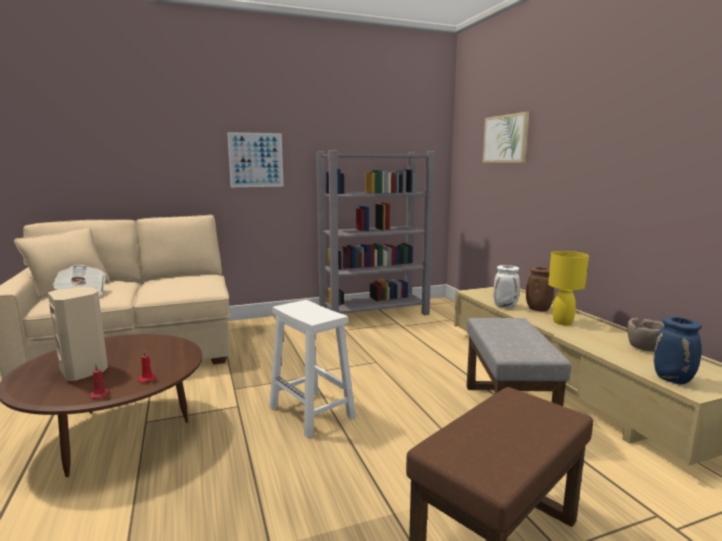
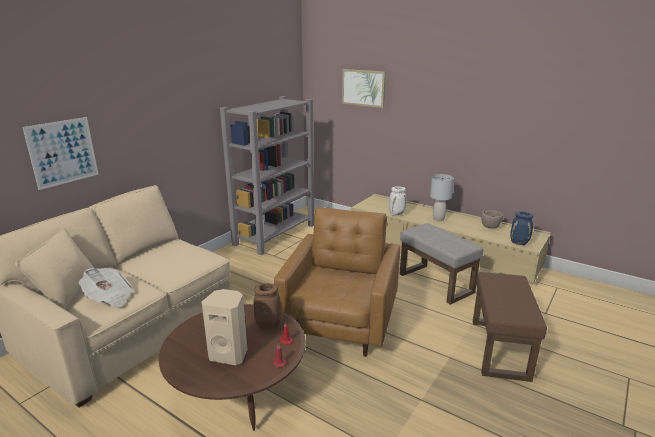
camera: 35 degrees left, 10 degrees up
(256, 160) = (173, 123): picture -> picture (63, 152)
(312, 413) = (341, 324): white stool -> brown armchair
(537, 309) = (415, 212): brown vase -> brown vase (267, 326)
(562, 322) = (438, 219): yellow table lamp -> grey table lamp

